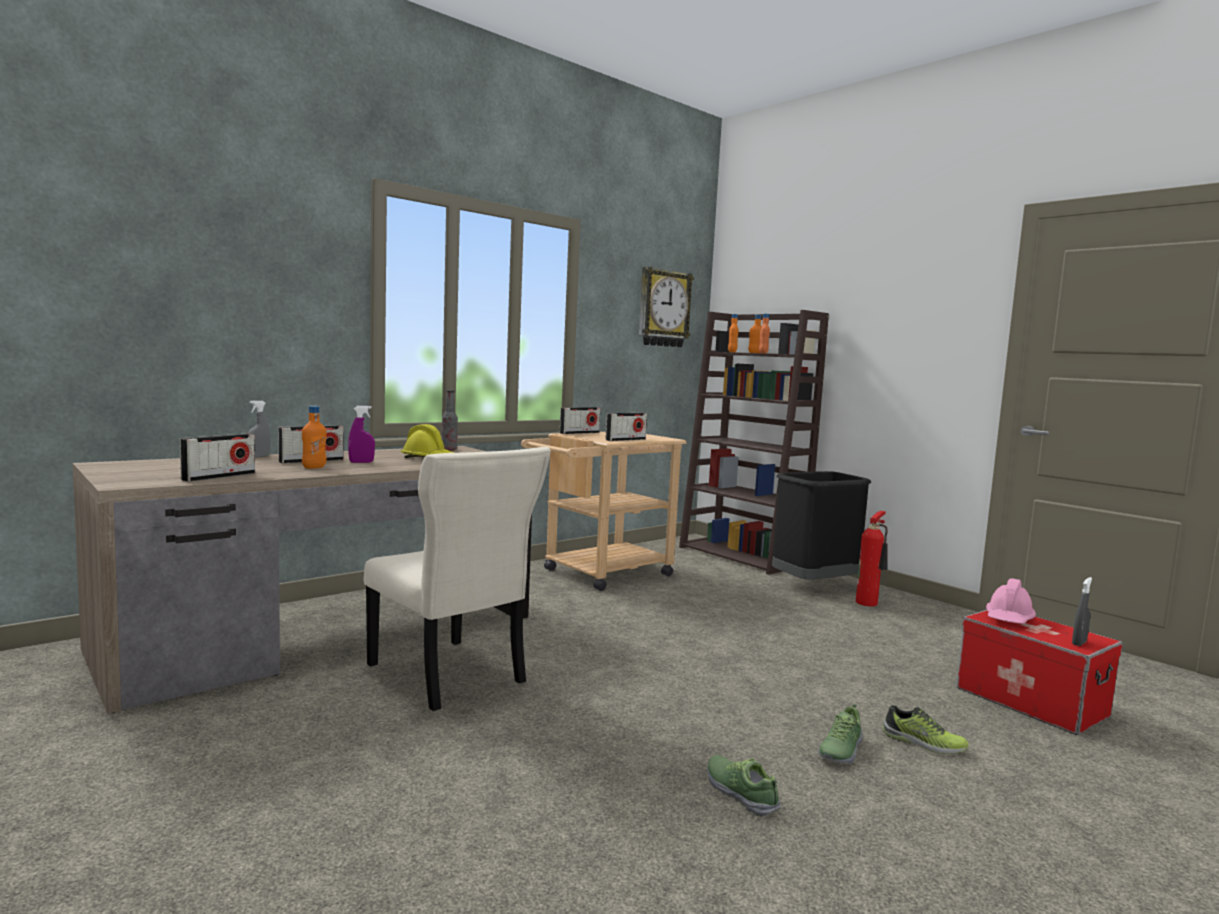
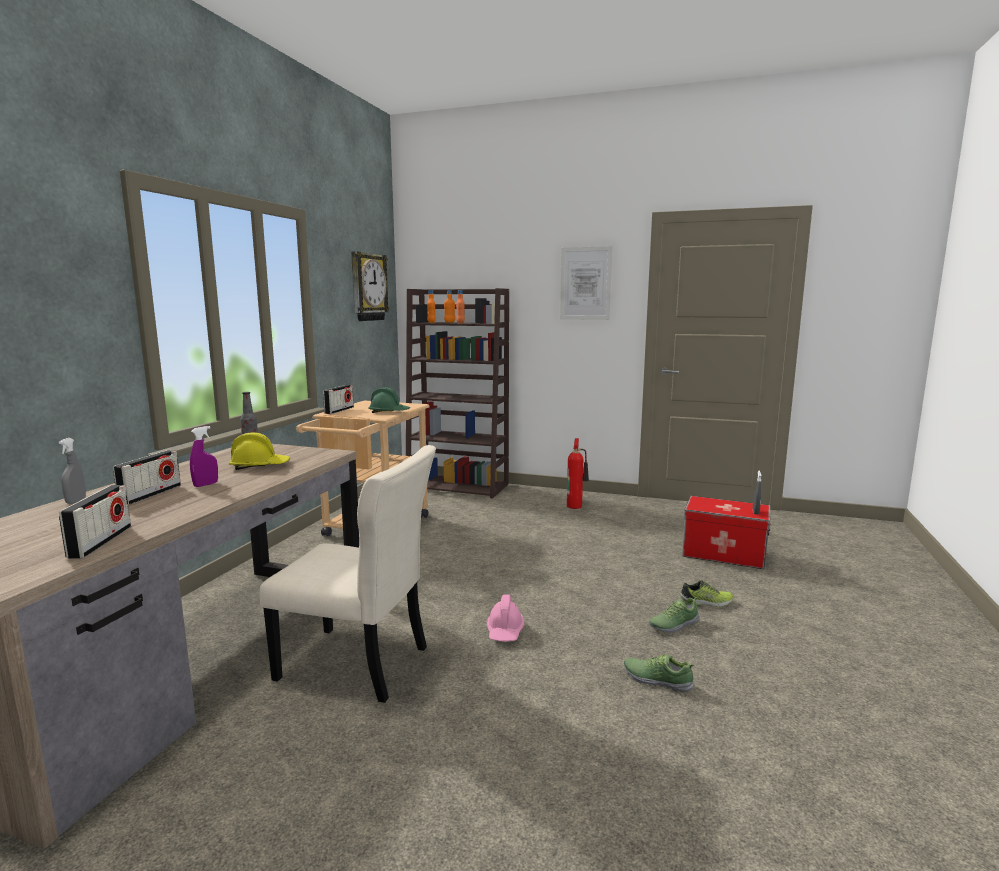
camera: 30 degrees left, 5 degrees up
(314, 467) = (174, 503): orange bottle -> none
(625, 440) = (389, 412): radio -> green hard hat
(814, 586) = (530, 500): black trash can -> none
(840, 750) = (673, 625): shoe -> shoe turned 60 degrees clockwise
(925, 305) = (585, 283): none -> picture
(1009, 619) = (707, 504): pink hard hat -> pink hard hat (505, 631)

